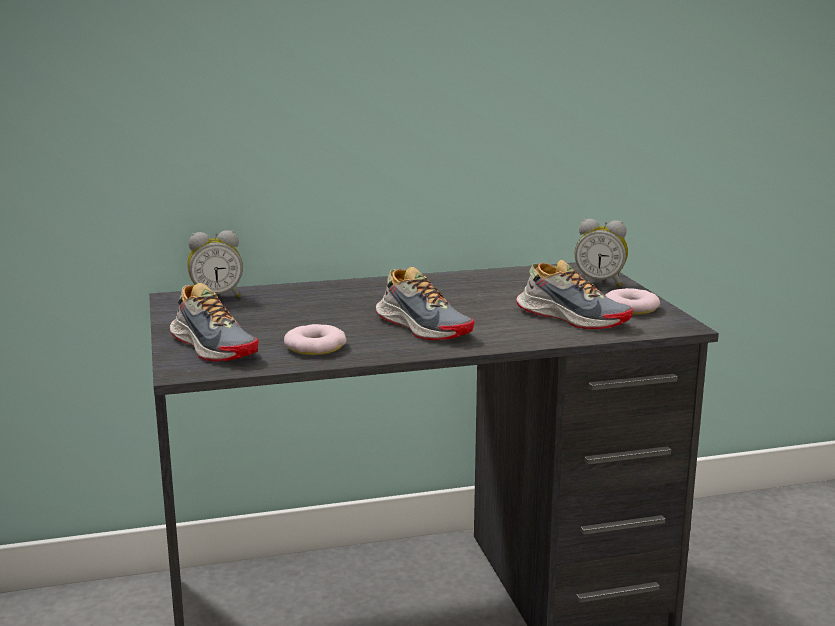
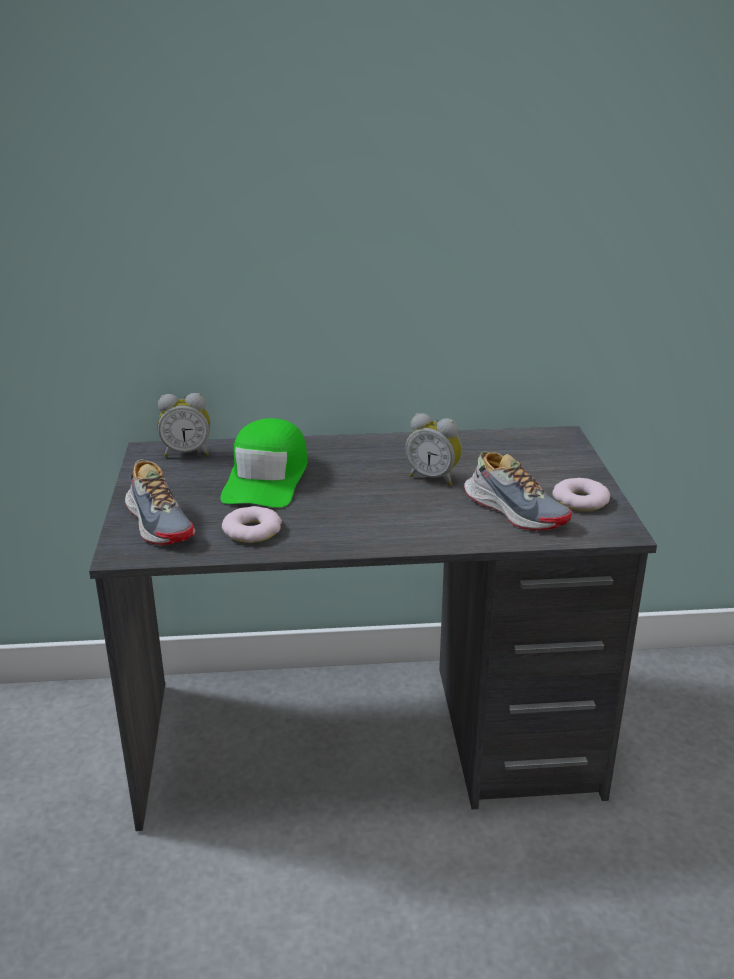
camera: 10 degrees right, 10 degrees up
(311, 310) = (267, 478): none -> green cap
(423, 327) = (363, 511): shoe -> none
(599, 282) = (563, 460): alarm clock -> alarm clock (433, 477)

